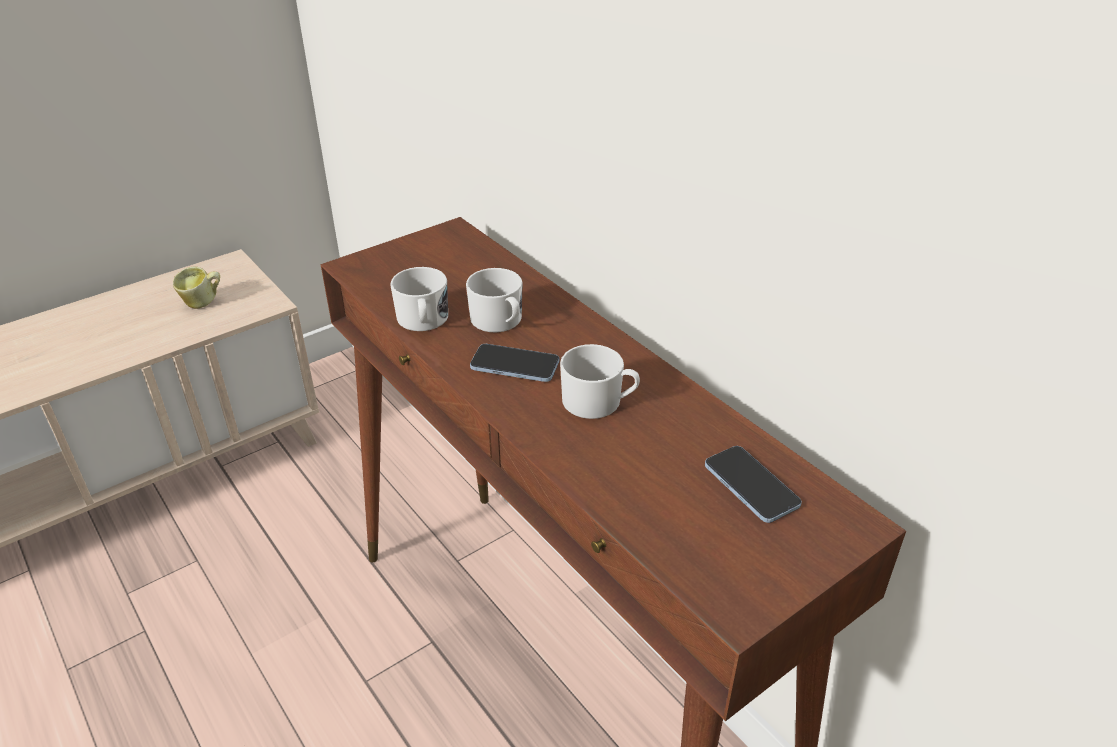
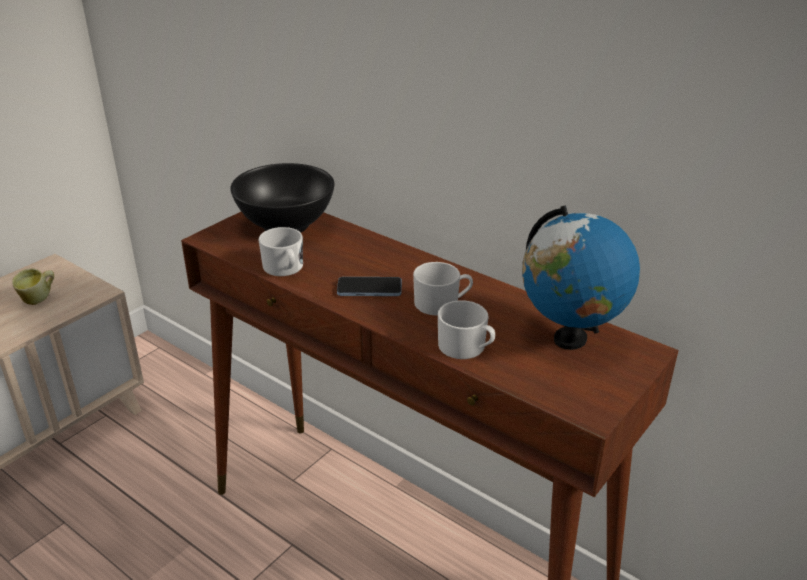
camera: 15 degrees left, 5 degrees down
(452, 260) = (286, 225): none -> black bowl
(499, 321) = (343, 261): white mug -> white mug (466, 348)
(751, 486) = (569, 339): phone -> globe

